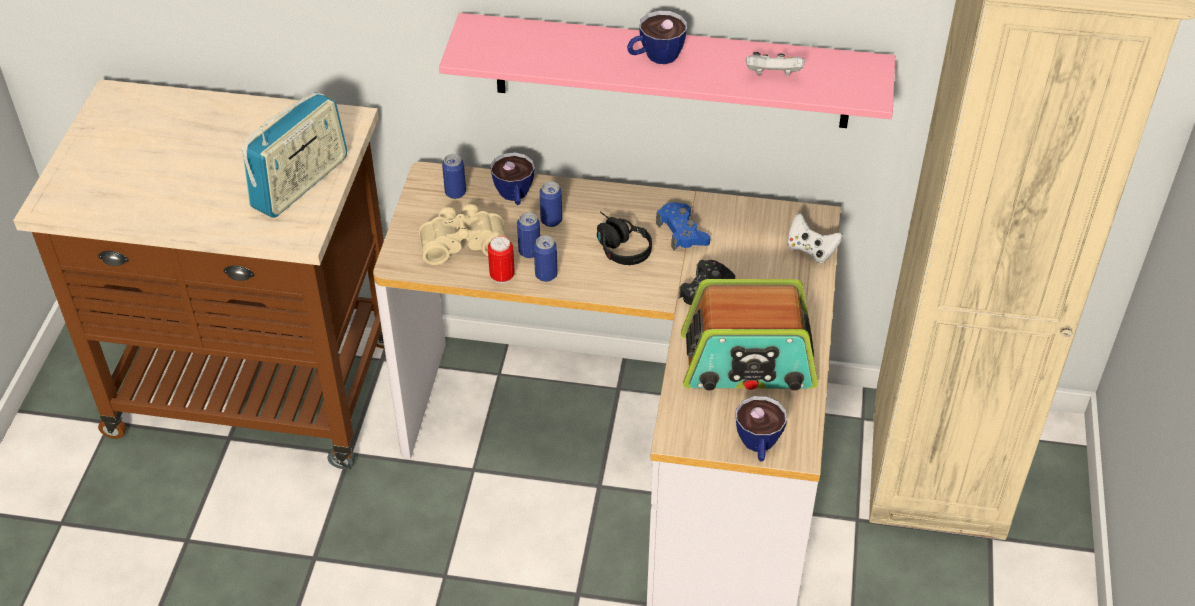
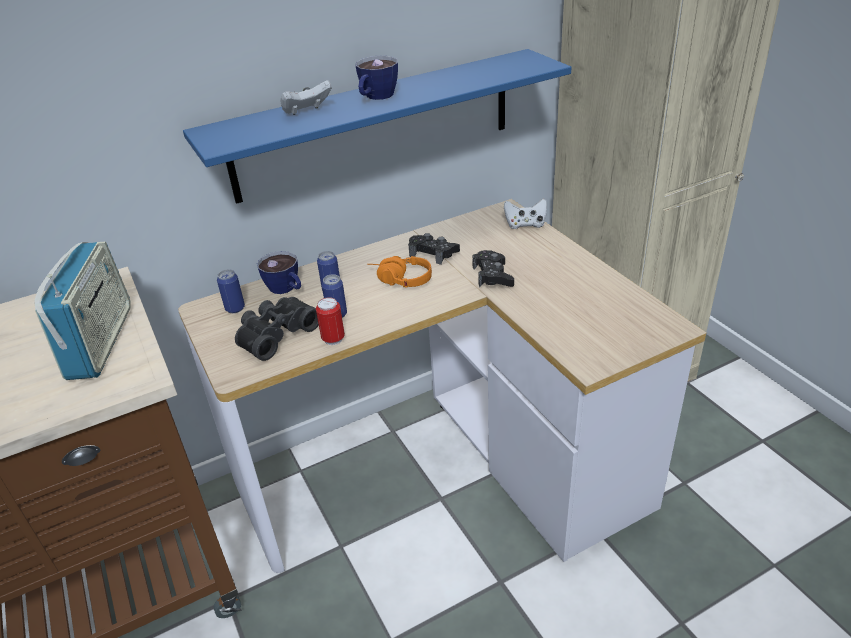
camera: 35 degrees left, 10 degrees down
(463, 242) = (275, 334): beige binoculars -> black binoculars
(546, 275) = (367, 321): can -> none
(617, 246) = (398, 280): black headphones -> orange headphones
(672, 71) = (375, 125): pink shelf -> blue shelf
(682, 232) = (433, 253): blue game controller -> black game controller
(748, 362) = (572, 297): radio -> none
(758, 446) = (648, 339): cup -> none
(772, 76) = (471, 78): white game controller -> white game controller (306, 112)

